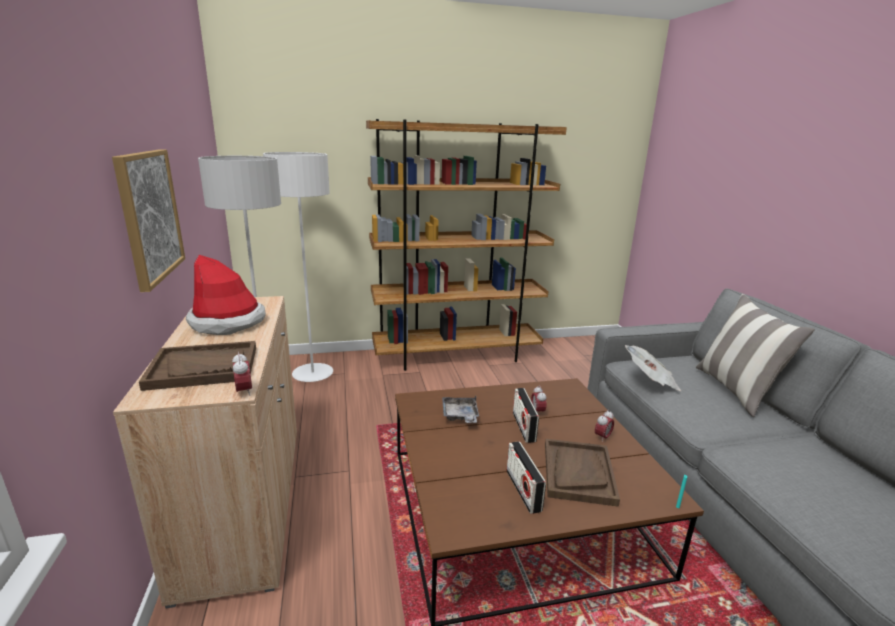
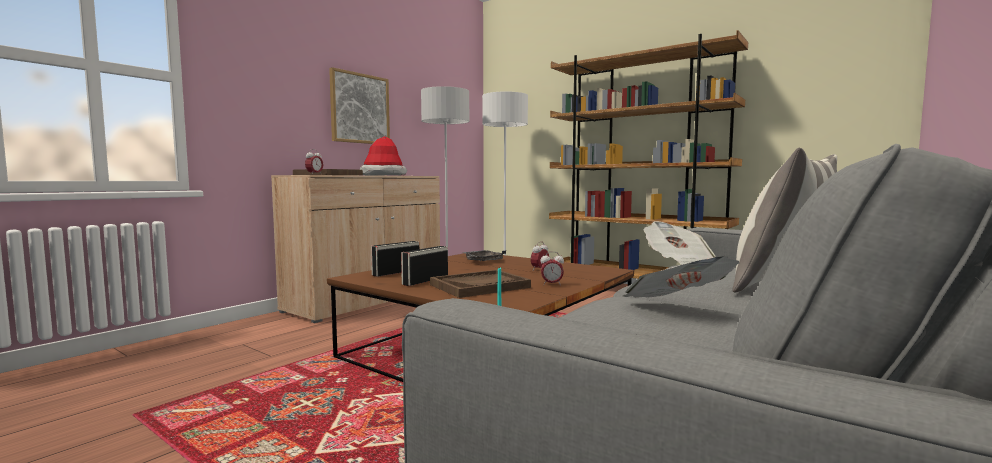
camera: 50 degrees right, 15 degrees down
(523, 427) = (508, 271): radio -> radio (396, 272)
(797, 462) = (676, 309): none -> newspaper

